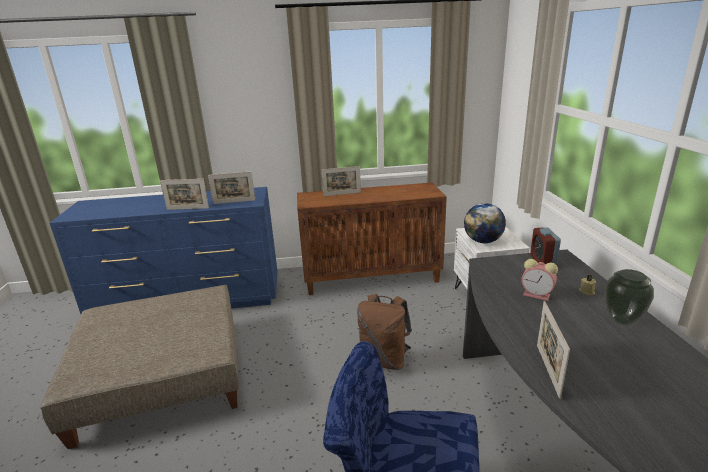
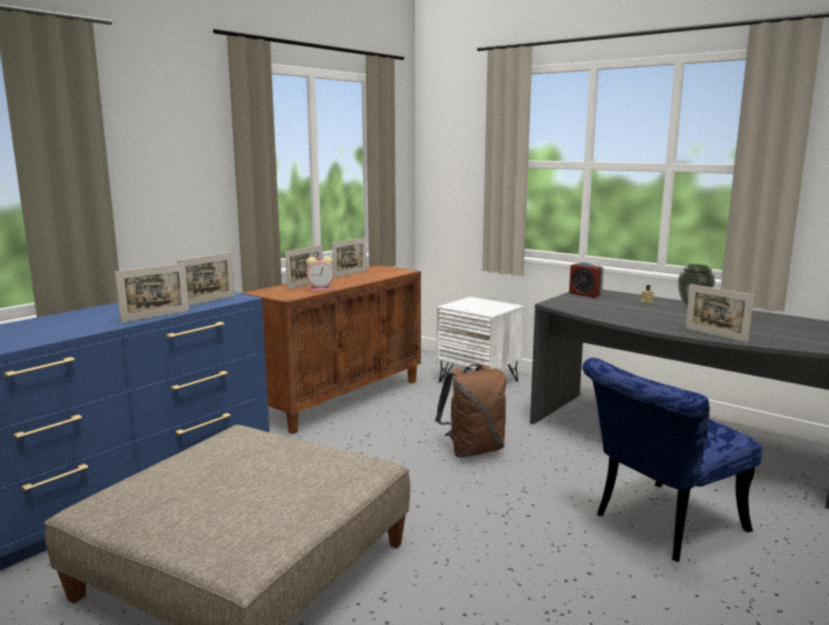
camera: 45 degrees left, 10 degrees down
(390, 189) = (350, 274): none -> picture frame
(482, 241) = (480, 309): globe -> none
(537, 295) = (627, 309): alarm clock -> alarm clock (321, 289)

